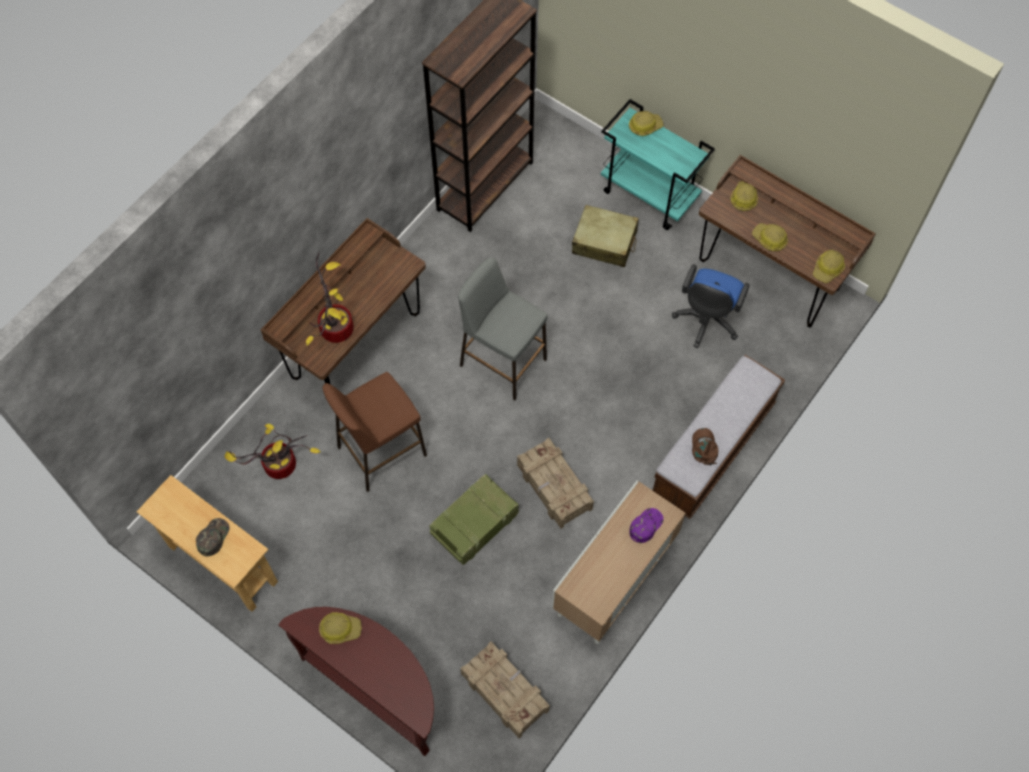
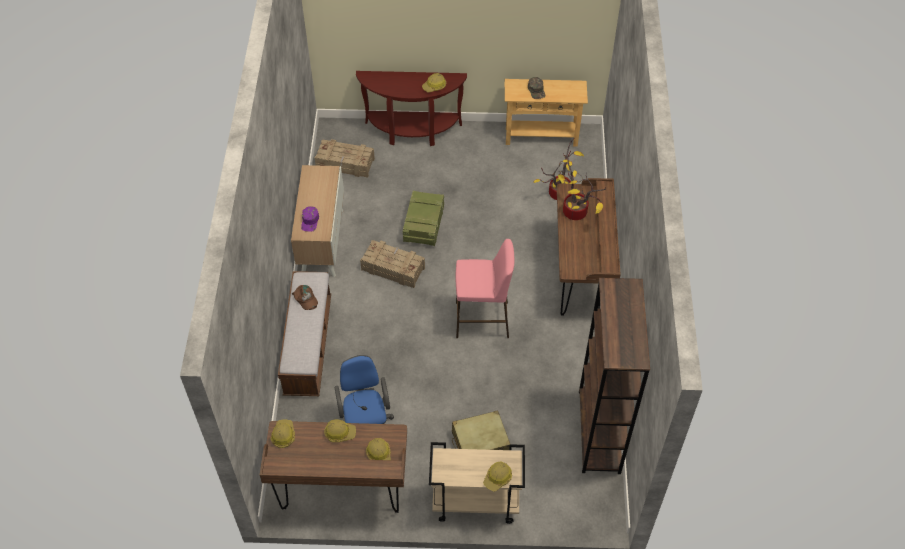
camera: 145 degrees right, 10 degrees down
(381, 451) = (510, 230): brown stool -> none
(502, 362) = (482, 320): grey stool -> pink stool
(650, 195) = (474, 502): turquoise cart -> beige cart

